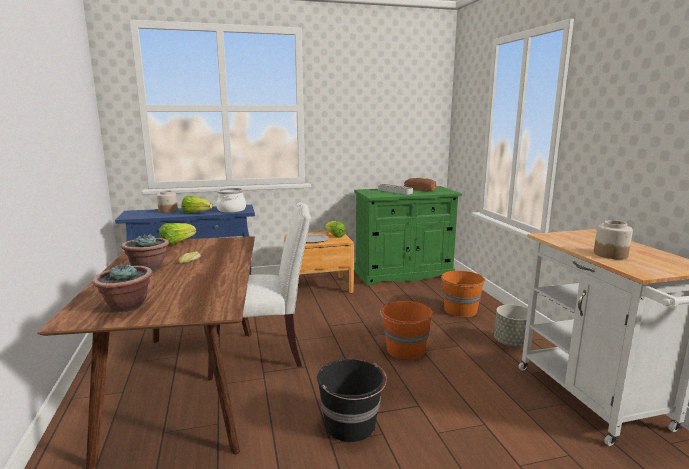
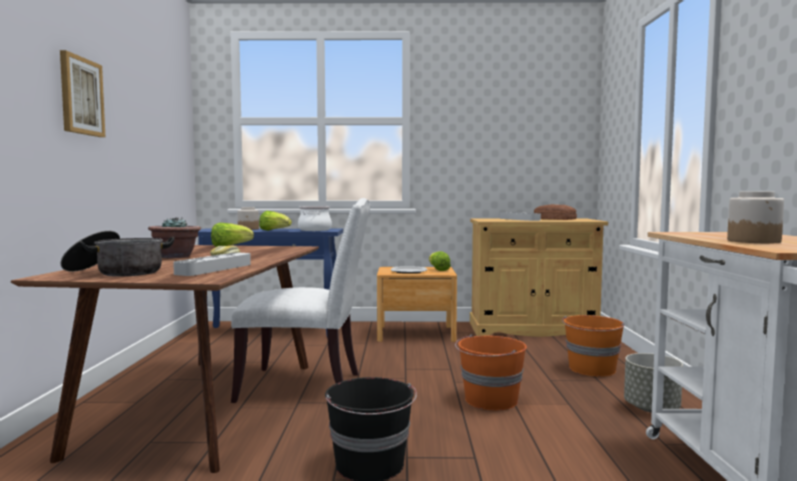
camera: 15 degrees right, 10 degrees down
(27, 120) = (81, 96): none -> picture
(126, 306) = (117, 272): potted plant -> cooking pot
(209, 290) = (214, 269): none -> grey tray
(403, 274) = (532, 329): green cabinet -> beige cabinet

